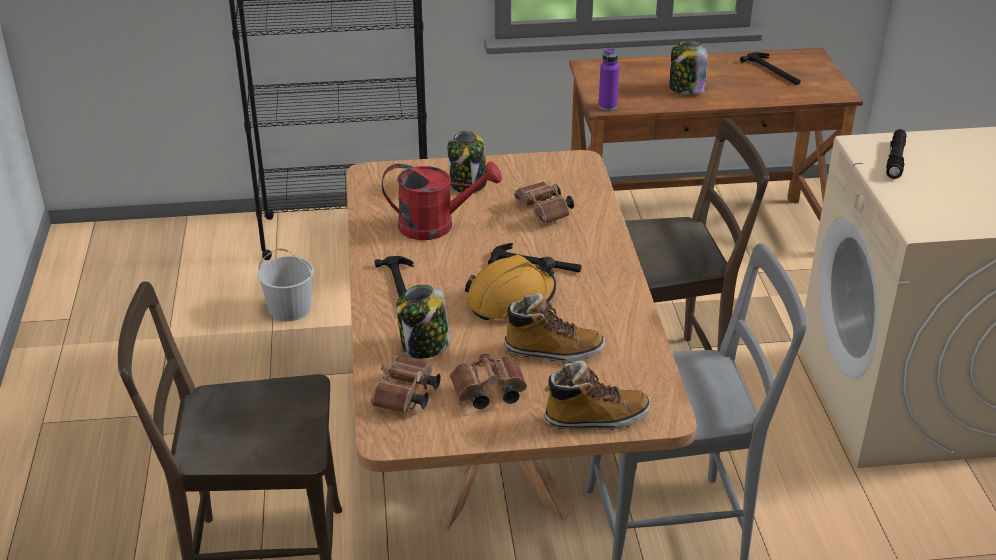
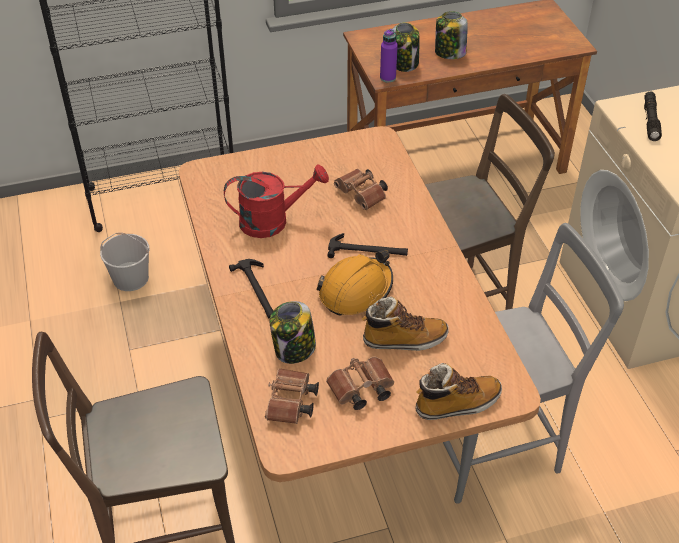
camera: 10 degrees left, 10 degrees up
(468, 184) = (289, 173): jar -> jar (404, 63)
(773, 71) = (517, 27): hammer -> none

